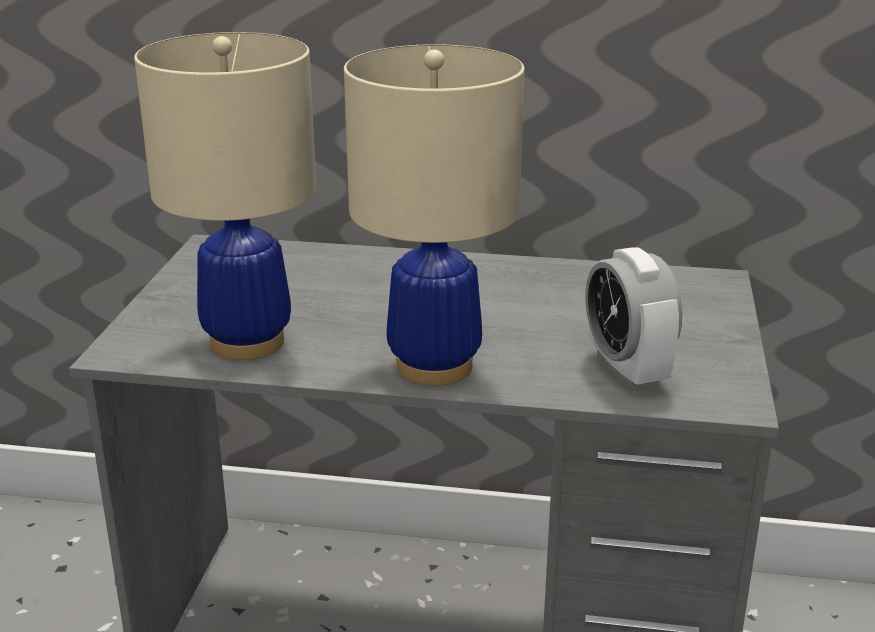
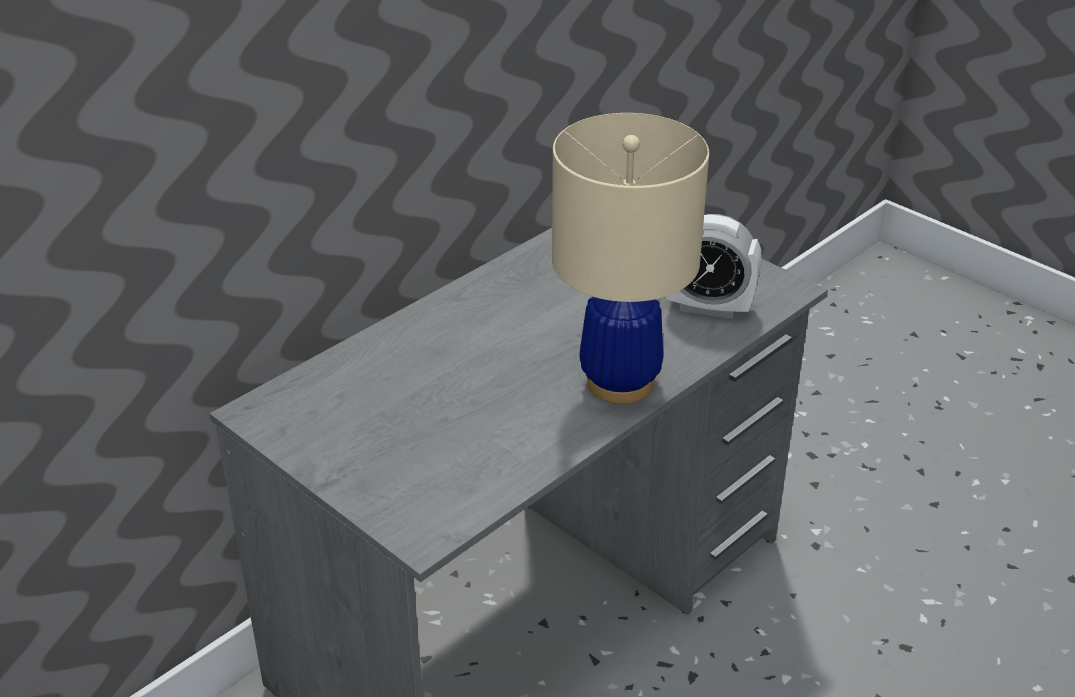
camera: 55 degrees left, 10 degrees up
(247, 342) = (483, 458): beige table lamp -> none

